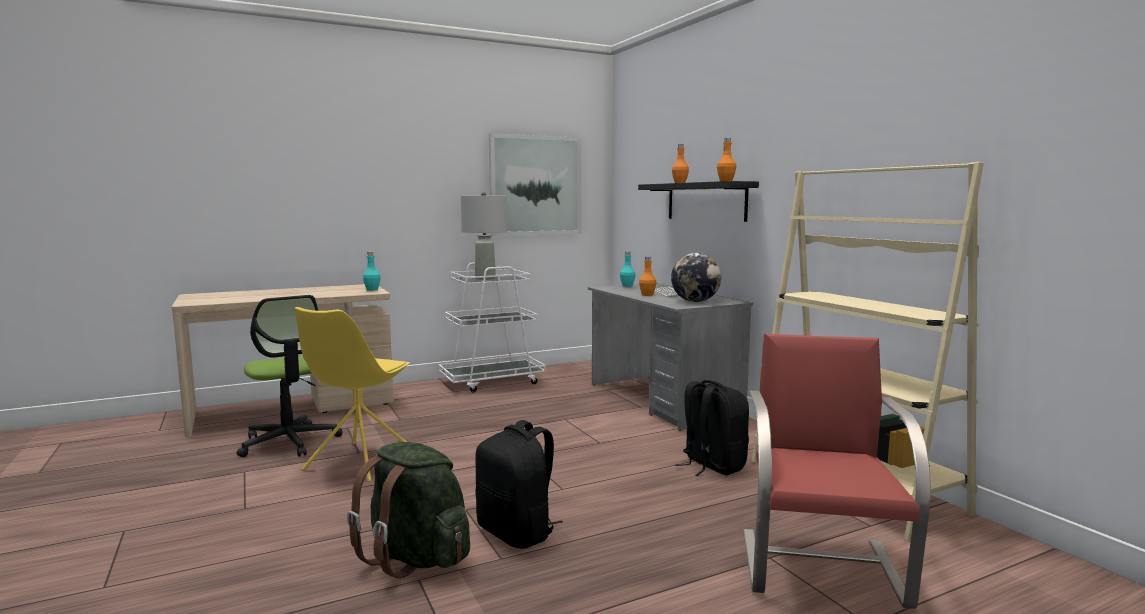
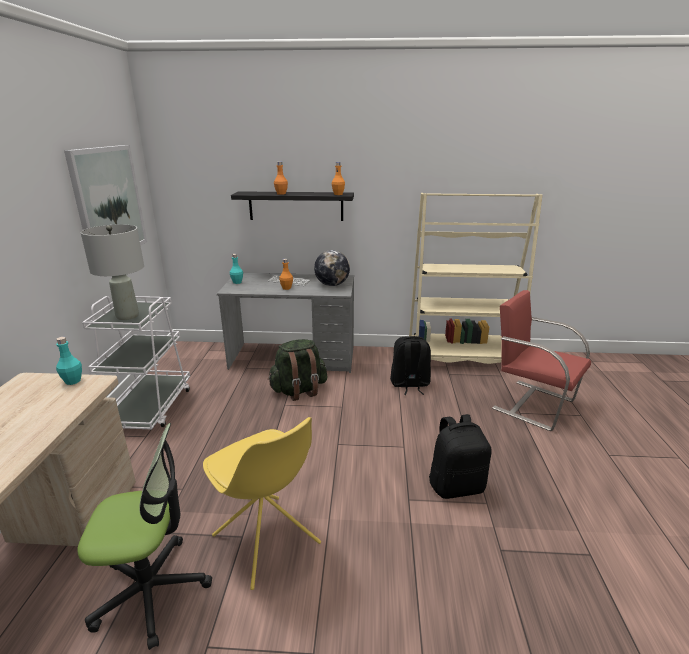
camera: 60 degrees left, 15 degrees up
(416, 557) = (470, 544): green backpack -> green backpack (299, 390)

